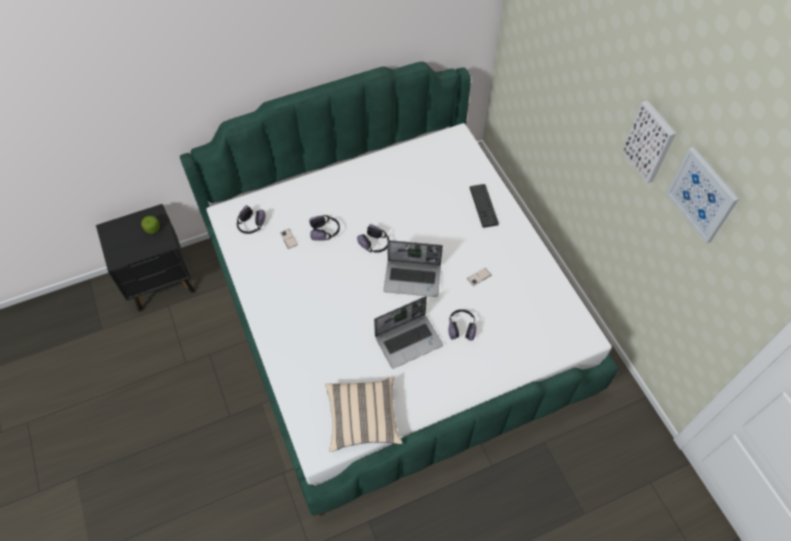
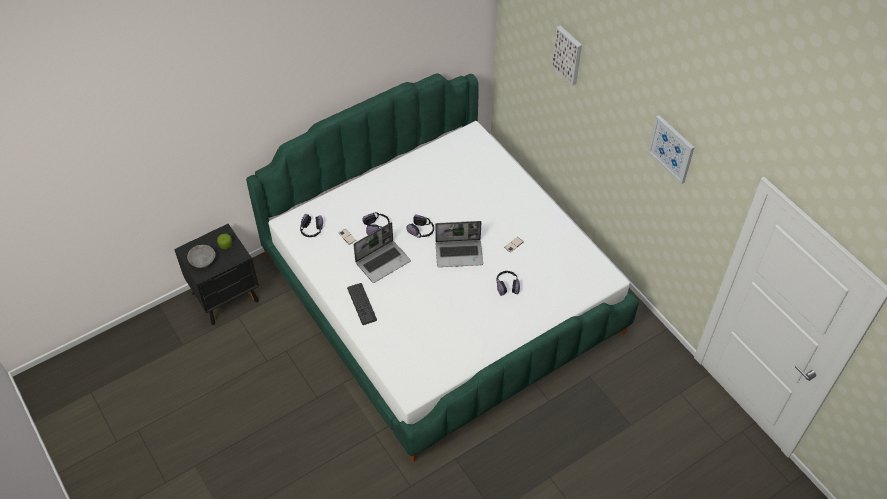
camera: 10 degrees left, 5 degrees down
(122, 244) = (202, 261): none -> grey bowl
(363, 418) = (442, 364): beige pillow -> none
(409, 340) = (466, 301): laptop -> laptop (383, 261)
(483, 206) = (506, 187): keyboard -> keyboard (362, 304)
(650, 141) = (630, 115): picture -> picture (568, 54)

